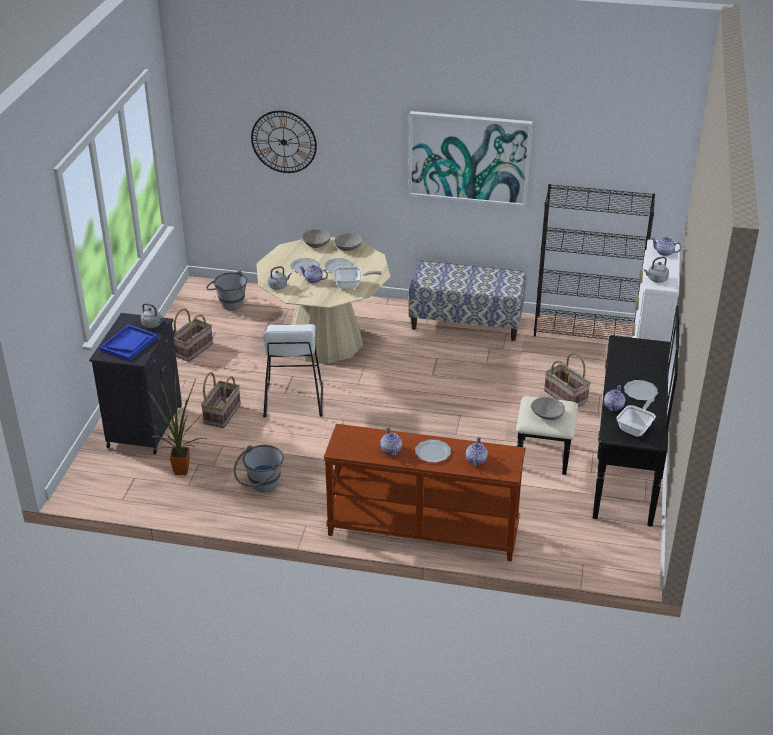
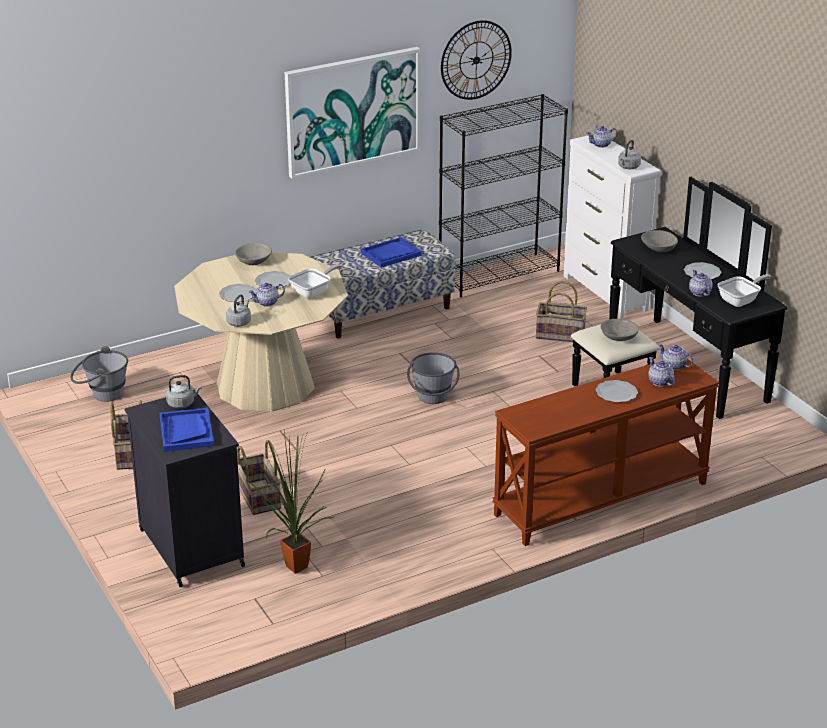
camera: 40 degrees left, 5 degrees down
(260, 486) = (398, 539): grey bucket -> grey bucket (433, 399)
(283, 142) = (133, 157): wall clock -> wall clock (476, 60)
(293, 400) = (313, 451): white stool -> none
(316, 243) = (214, 270): grey bowl -> grey bowl (658, 248)
(391, 450) = (579, 408): teapot -> teapot (674, 366)
(475, 280) = (390, 254): none -> blue tray
(636, 428) = (741, 301): frying pan -> frying pan turned 60 degrees clockwise

